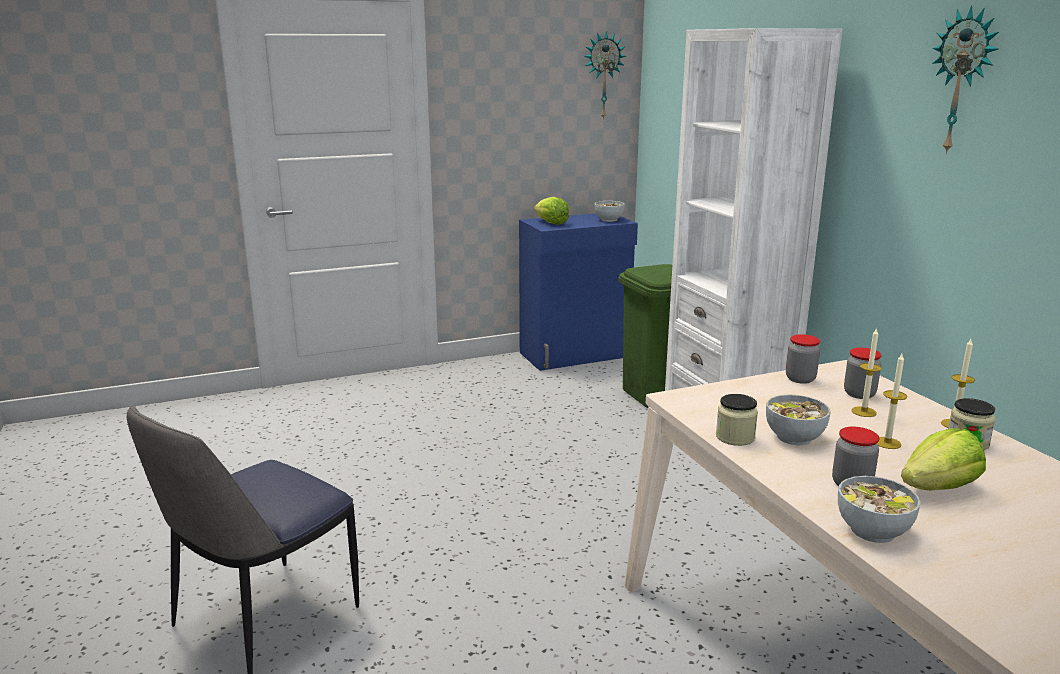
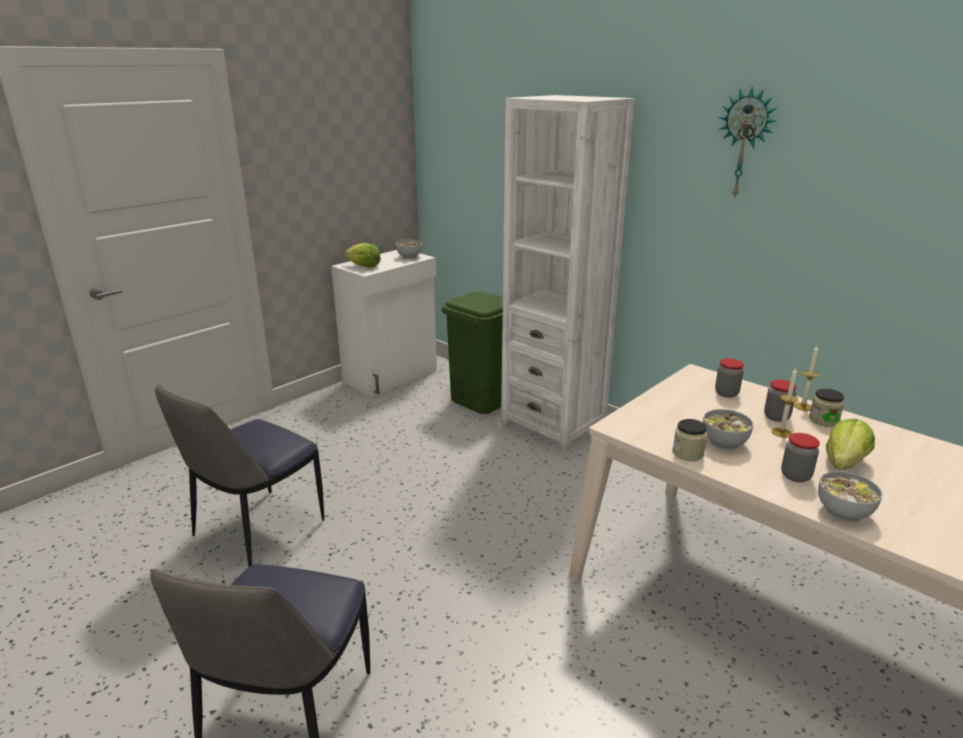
camera: 25 degrees left, 5 degrees up
(346, 463) = (256, 530): none -> chair
(575, 355) = (392, 376): blue cabinet -> white cabinet
(603, 76) = (386, 129): wall clock -> none
(800, 379) = (678, 388): jar -> jar (776, 417)
(863, 412) = (743, 408): candle -> none

